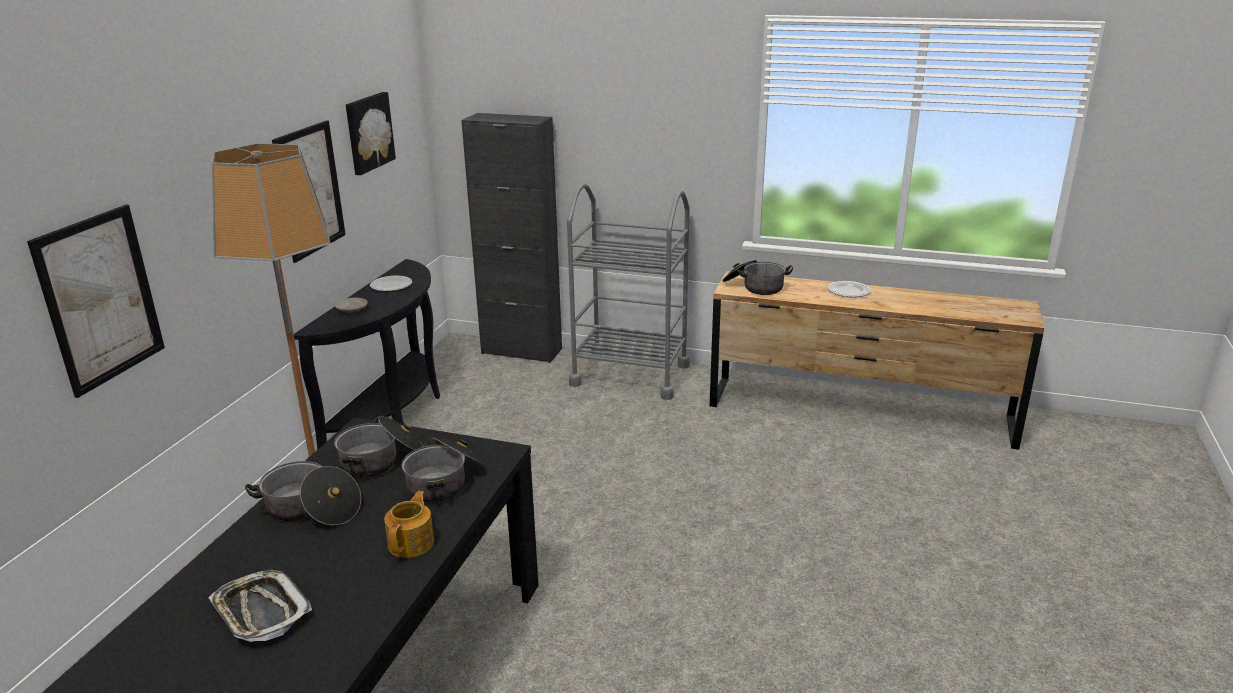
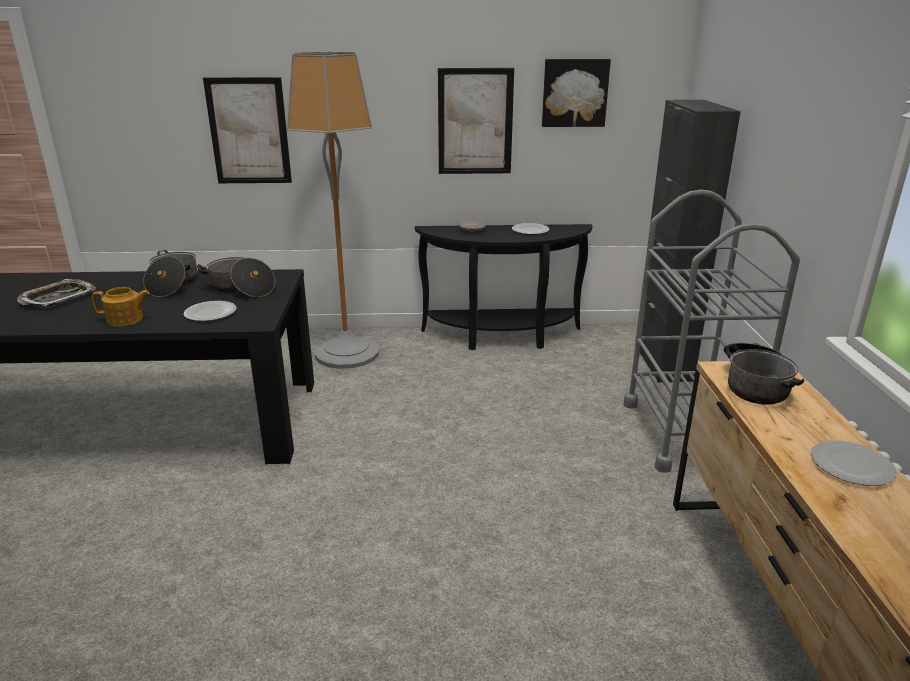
camera: 70 degrees right, 0 degrees up
(445, 481) = (211, 313): cooking pot -> plate

